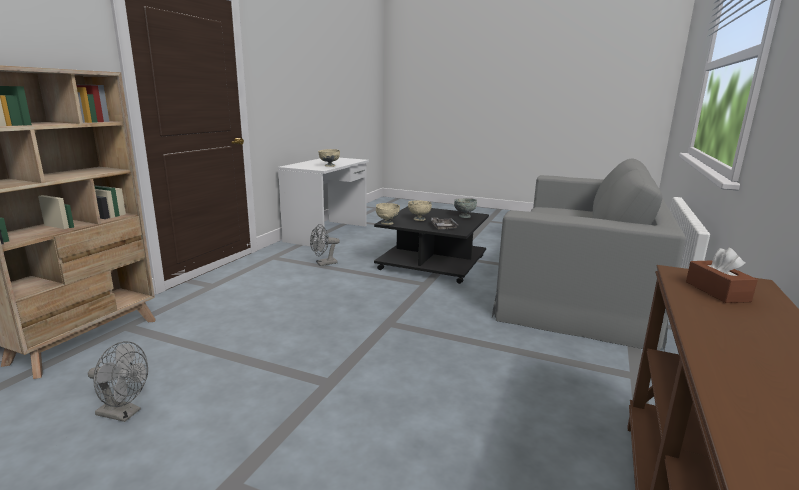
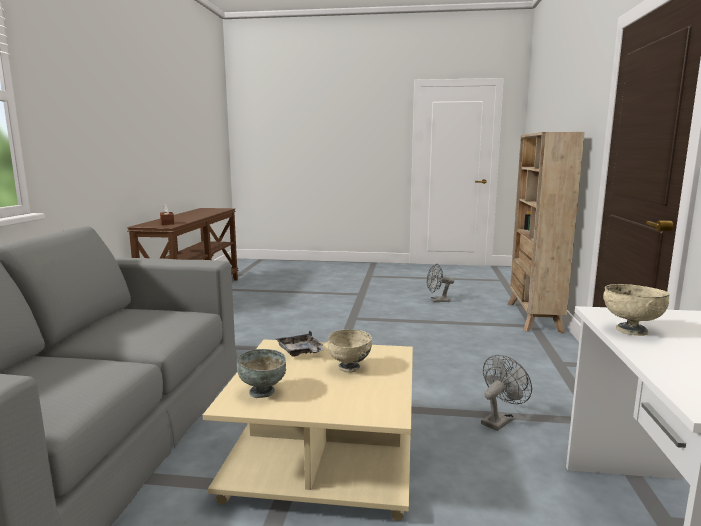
camera: 165 degrees right, 5 degrees down
(387, 223) = (393, 349): beige bowl -> none
(433, 263) = (322, 456): black coffee table -> beige coffee table

